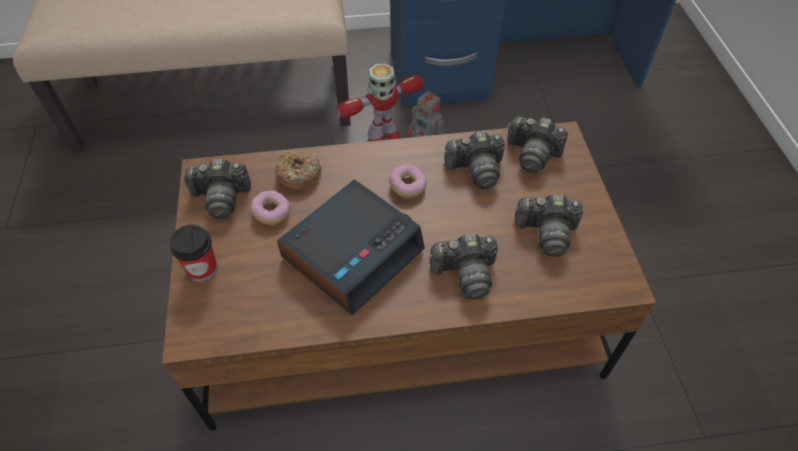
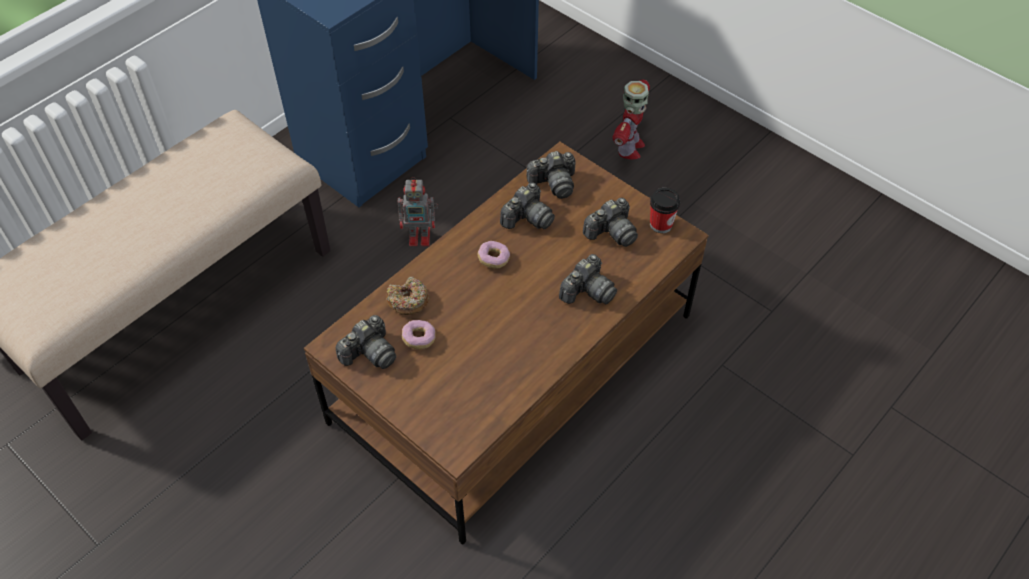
camera: 40 degrees left, 0 degrees up
(202, 269) = (414, 407): cup -> cup (661, 224)
(352, 252) = (503, 326): alarm clock -> none
(383, 136) = (368, 243): toy robot -> toy robot (629, 148)

